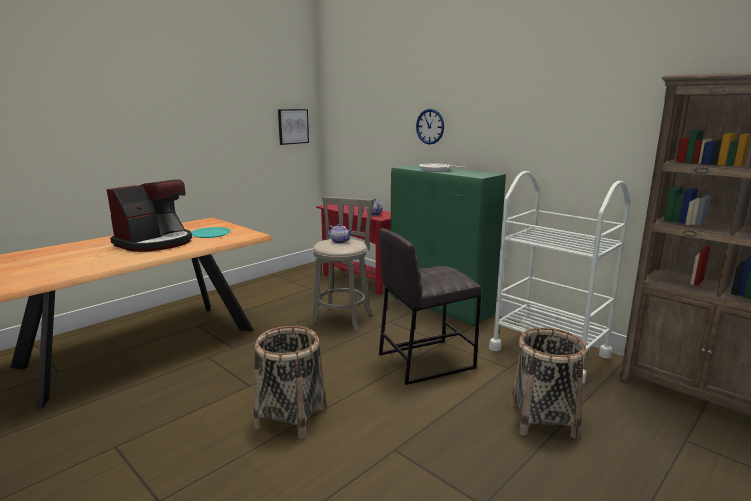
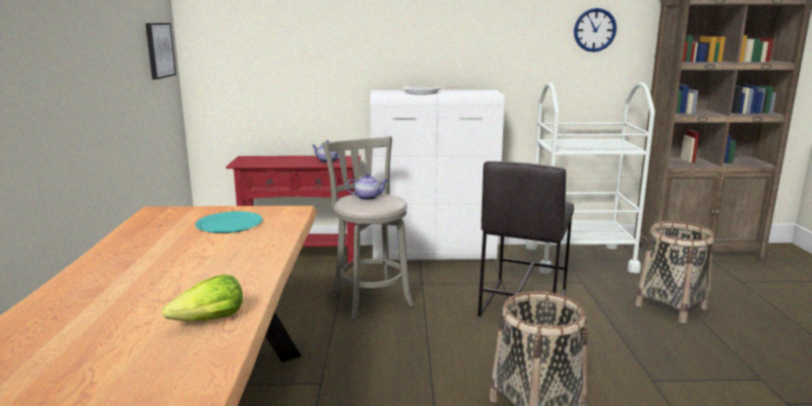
camera: 45 degrees left, 0 degrees up
(82, 267) = (210, 320): none -> lettuce
(155, 243) = (192, 256): coffee machine -> none
(430, 126) = (389, 42): wall clock -> wall clock (594, 30)
(441, 307) = (434, 253): green cabinet -> white cabinet

